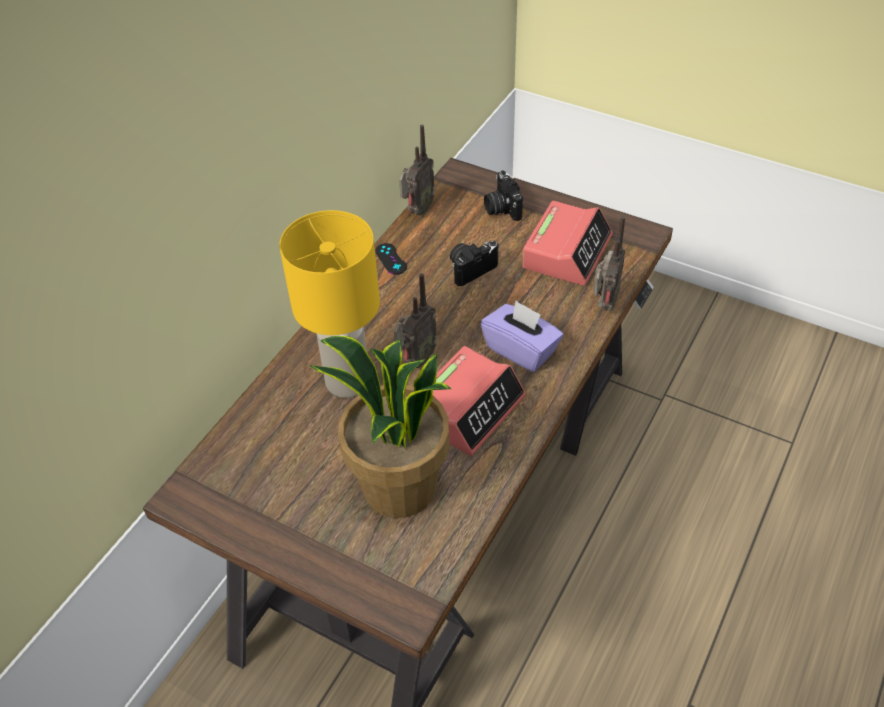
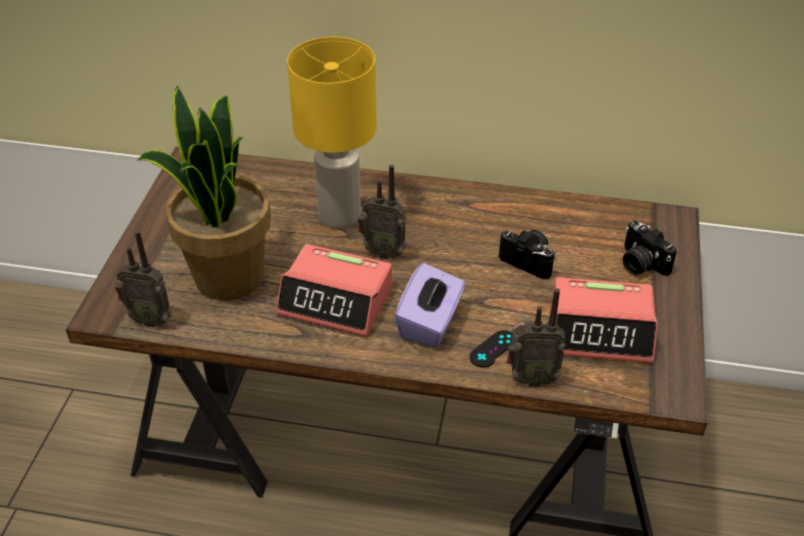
camera: 70 degrees right, 5 degrees down
(391, 259) = (511, 203): black game controller -> black game controller (493, 349)
(417, 210) = (594, 203): radio -> radio (151, 319)
(501, 208) = (640, 263): camera -> camera turned 90 degrees counterclockwise

